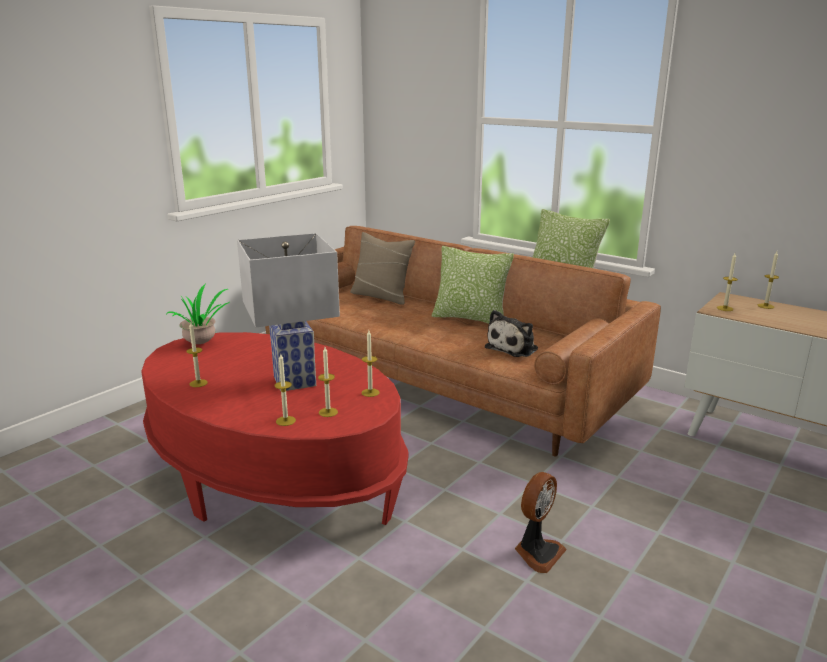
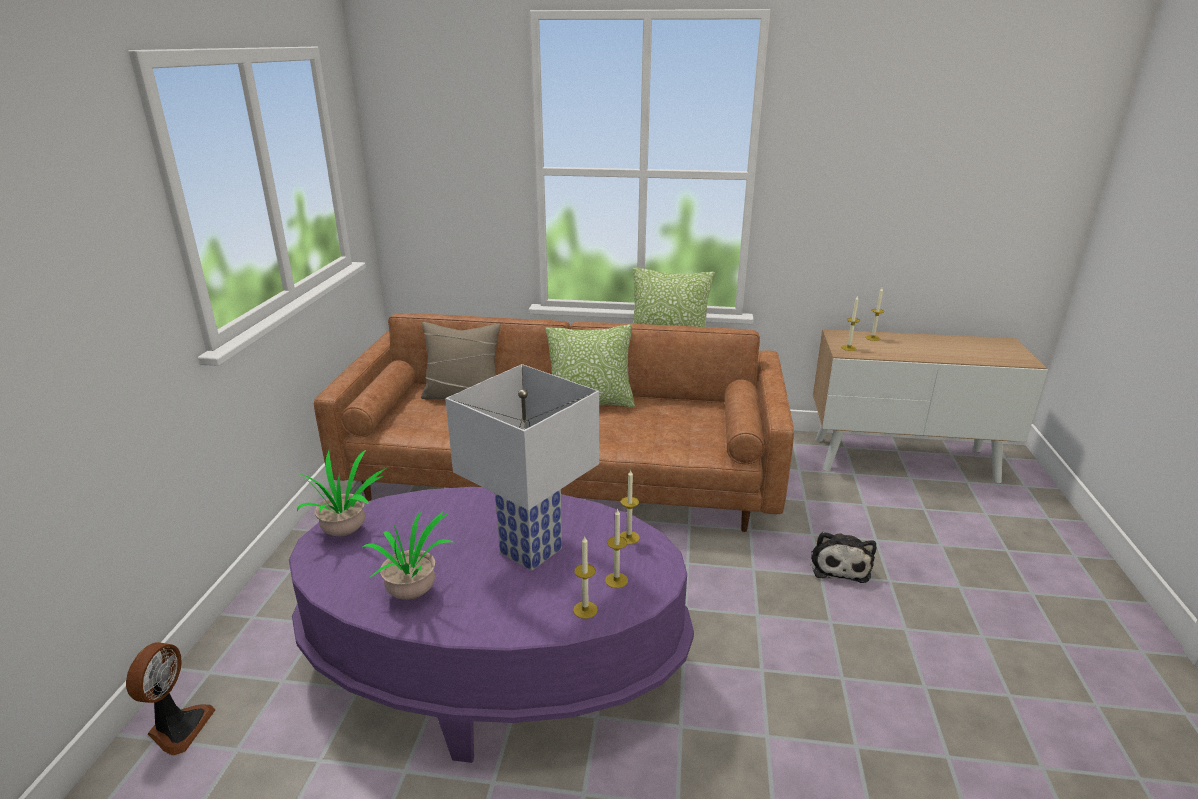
camera: 30 degrees left, 5 degrees up
(198, 383) = (416, 594): candle -> potted plant
(273, 475) = (495, 664): red coffee table -> purple coffee table
(513, 348) = (669, 429): plush toy -> plush toy (839, 565)
(537, 552) = (824, 643): fan -> fan (178, 727)

